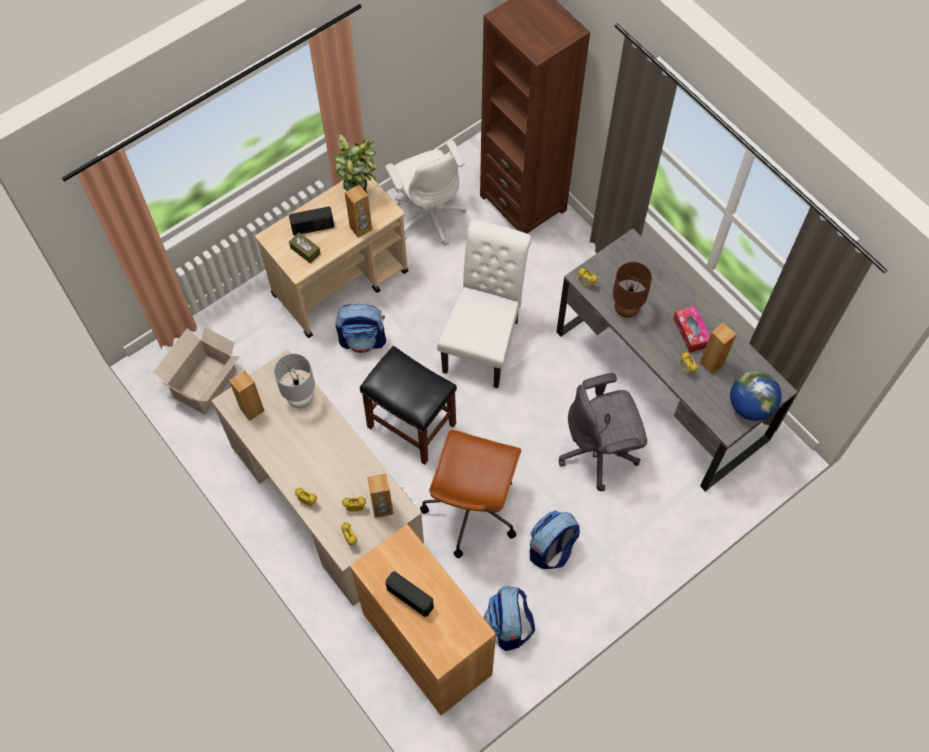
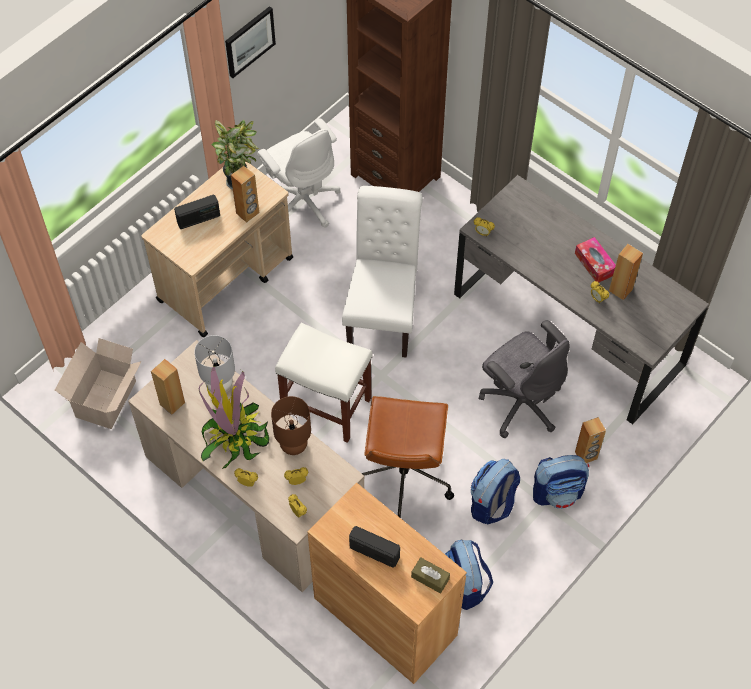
camera: 10 degrees left, 5 degrees down
(304, 452) = (234, 436): none -> potted plant
(305, 251) = (195, 242): brown tissue box -> brown tissue box (430, 578)
(363, 340) = (260, 331): backpack -> backpack (557, 492)
(382, 508) = (324, 477): brown speaker -> brown speaker (586, 455)
(385, 59) = (249, 41): none -> picture
(413, 425) = (328, 406): black stool -> white stool
(599, 452) = (520, 403): grey office chair -> grey office chair turned 105 degrees counterclockwise
(626, 309) = (526, 252): brown table lamp -> brown table lamp (293, 446)
(750, 406) = (666, 324): globe -> none

